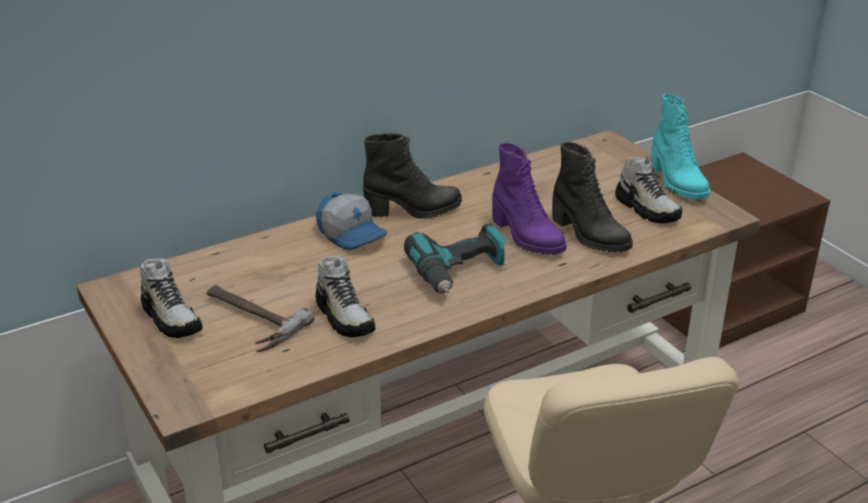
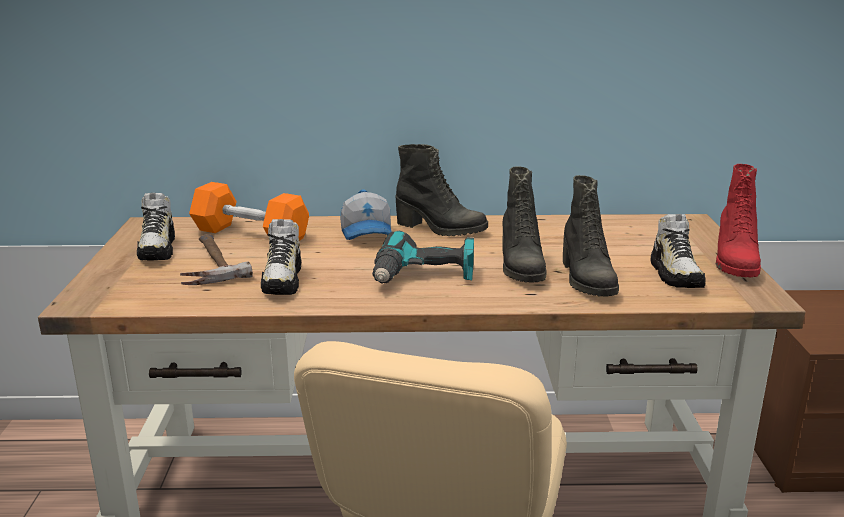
camera: 30 degrees right, 10 degrees down
(241, 270) = (250, 234): none -> orange dumbbell
(526, 237) = (520, 267): purple boot -> black boot
(676, 183) = (733, 262): turquoise boot -> red boot

